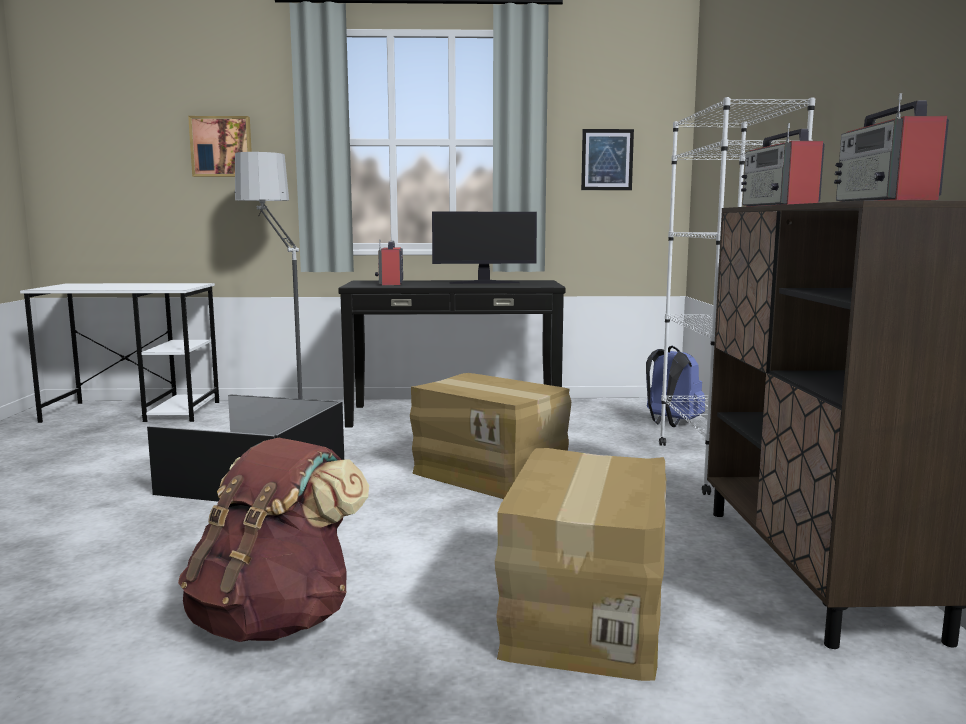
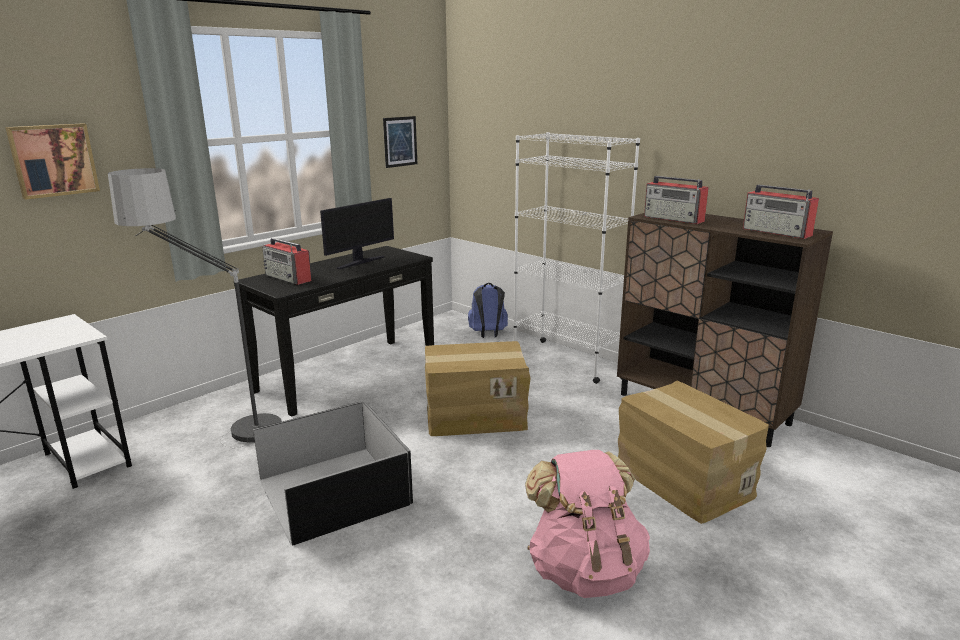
camera: 45 degrees left, 10 degrees up
(275, 620) = (585, 570): brown backpack -> pink backpack

